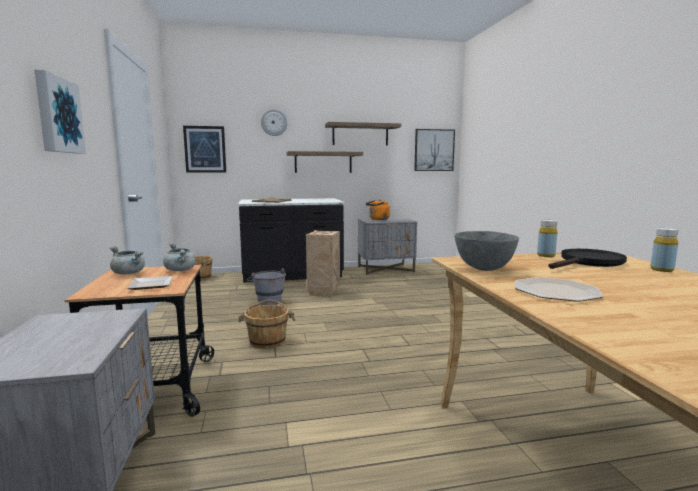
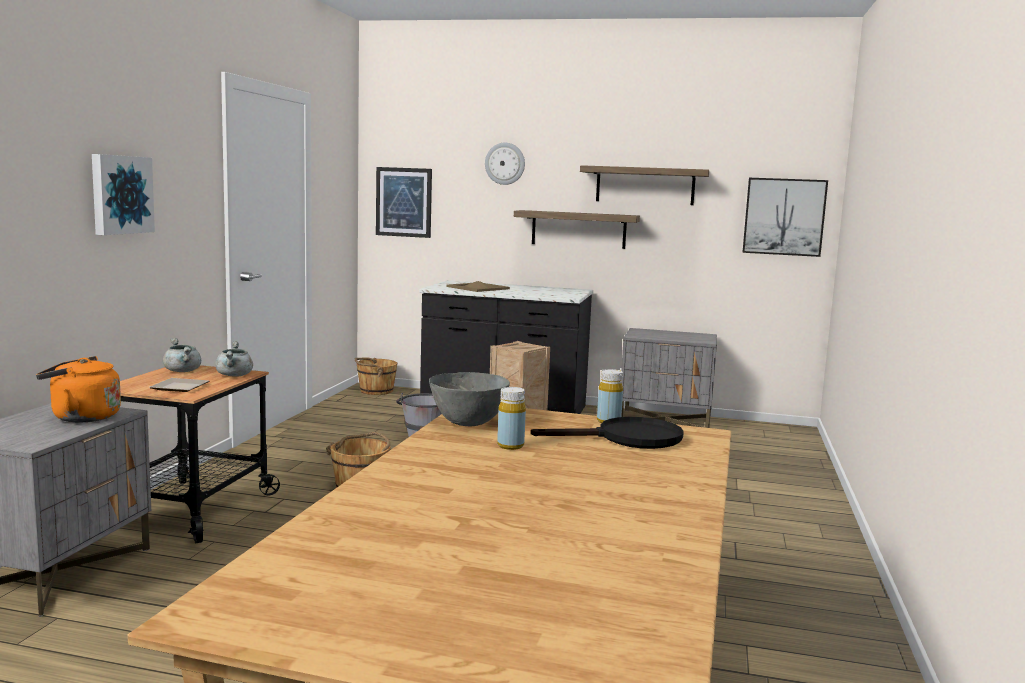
camera: 25 degrees right, 0 degrees up
(378, 219) = (659, 333): orange kettle -> orange kettle (81, 417)
(555, 291) = (456, 458): plate -> none
(662, 270) = (690, 463): yellow bottle -> yellow bottle (510, 446)

